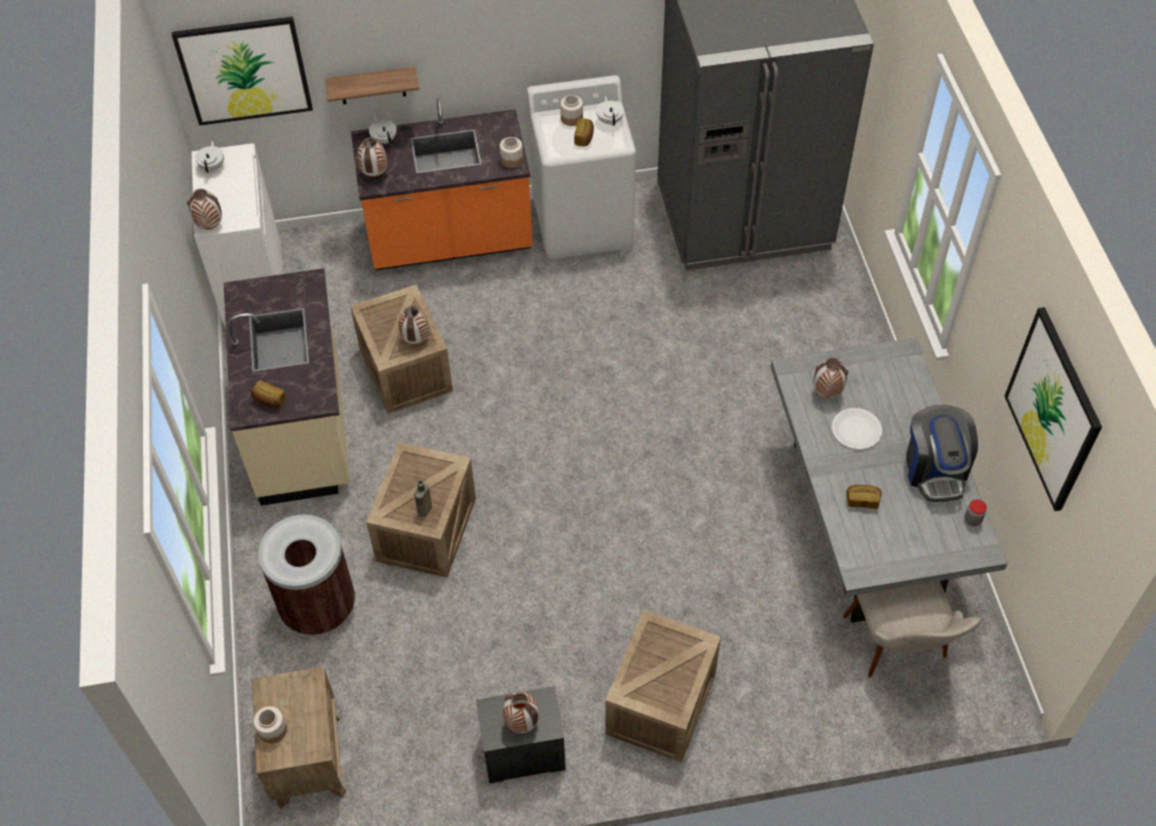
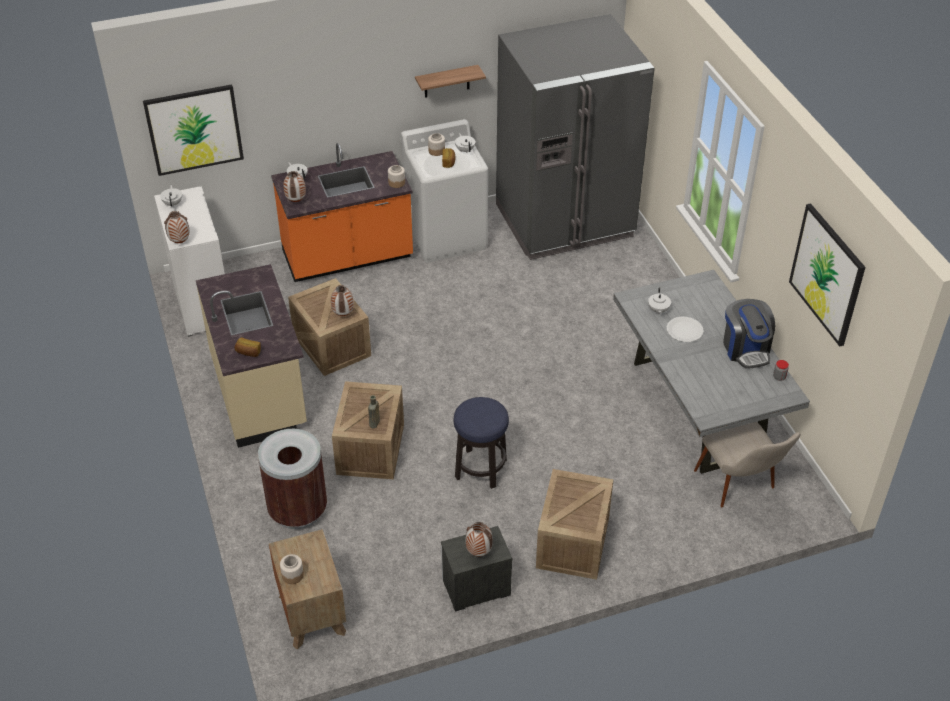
camera: 10 degrees left, 10 degrees down
(372, 86) = (287, 137): shelf -> shelf (446, 81)
(562, 577) = (480, 469): none -> stool
(826, 394) = (658, 310): vase -> white teapot
(862, 501) = (699, 373): bread -> none

